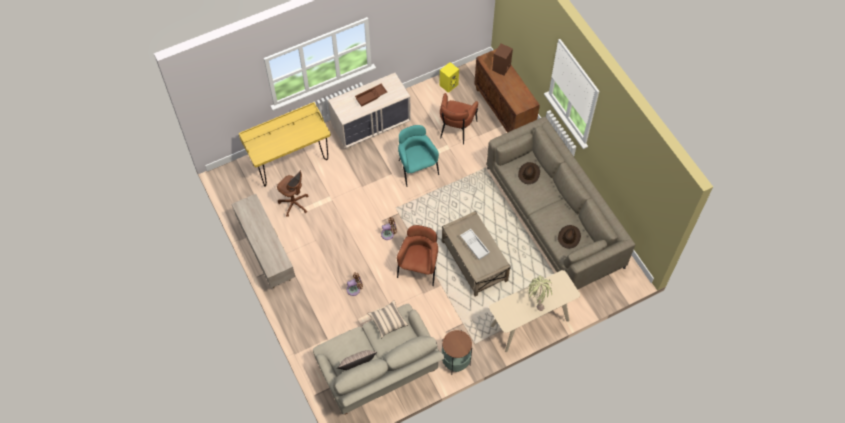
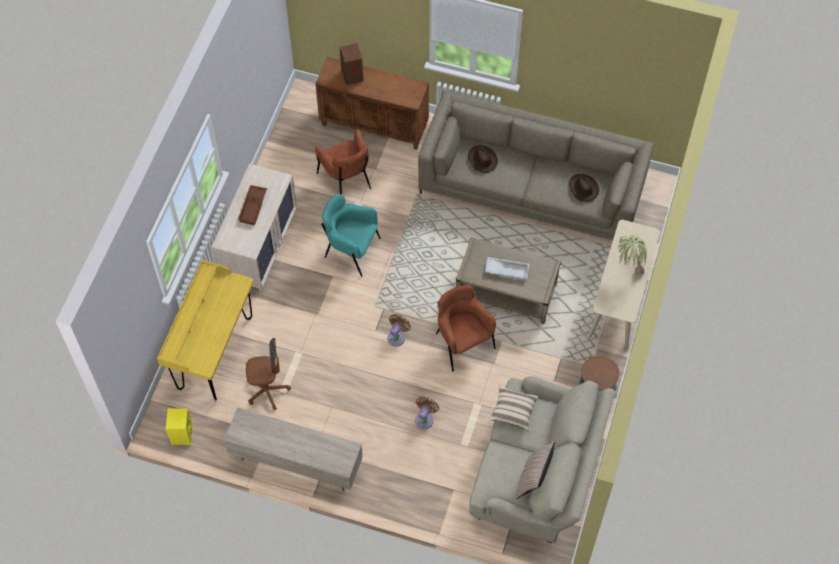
camera: 45 degrees left, 0 degrees up
(449, 84) = (289, 141): yellow speaker -> yellow speaker (181, 434)

